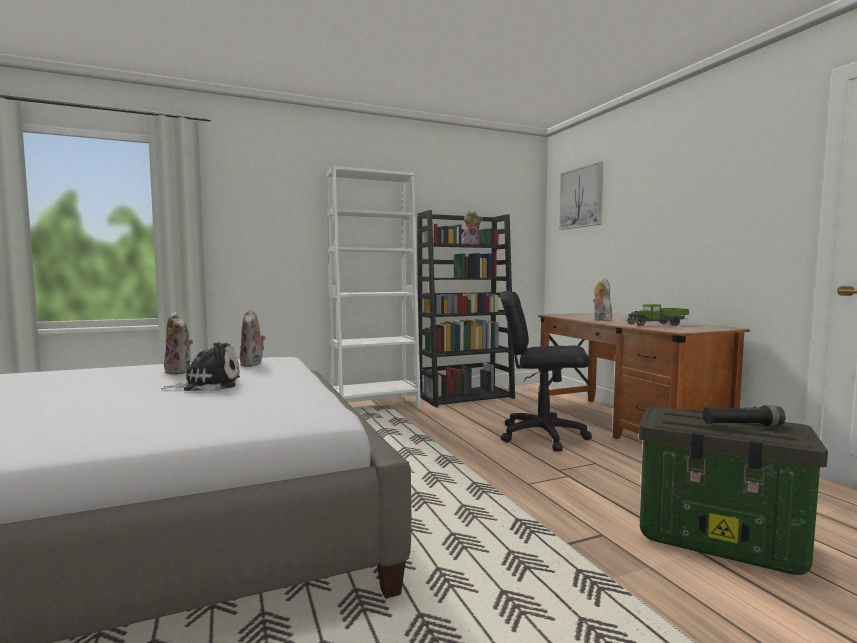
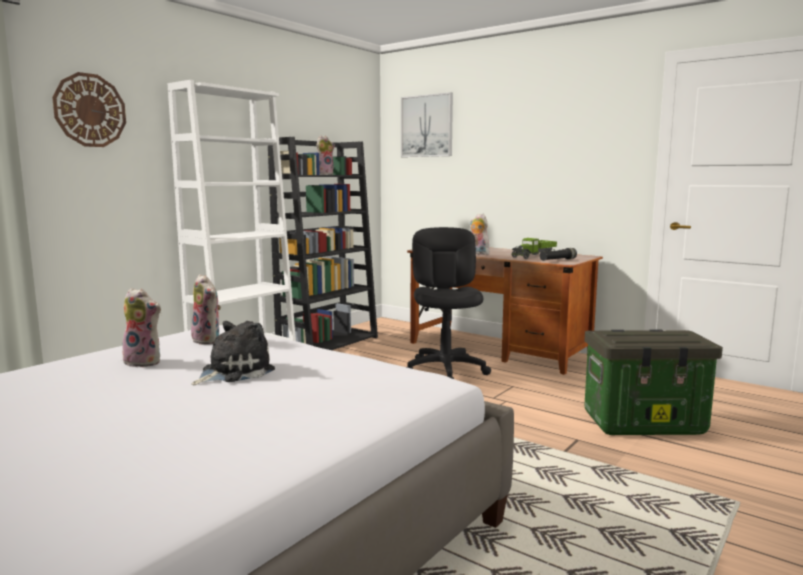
camera: 30 degrees left, 5 degrees up
(264, 194) = (90, 110): none -> wall clock
(542, 435) = (445, 370): black office chair -> black office chair turned 105 degrees clockwise
(742, 425) = (662, 337): black flashlight -> black flashlight (558, 260)

